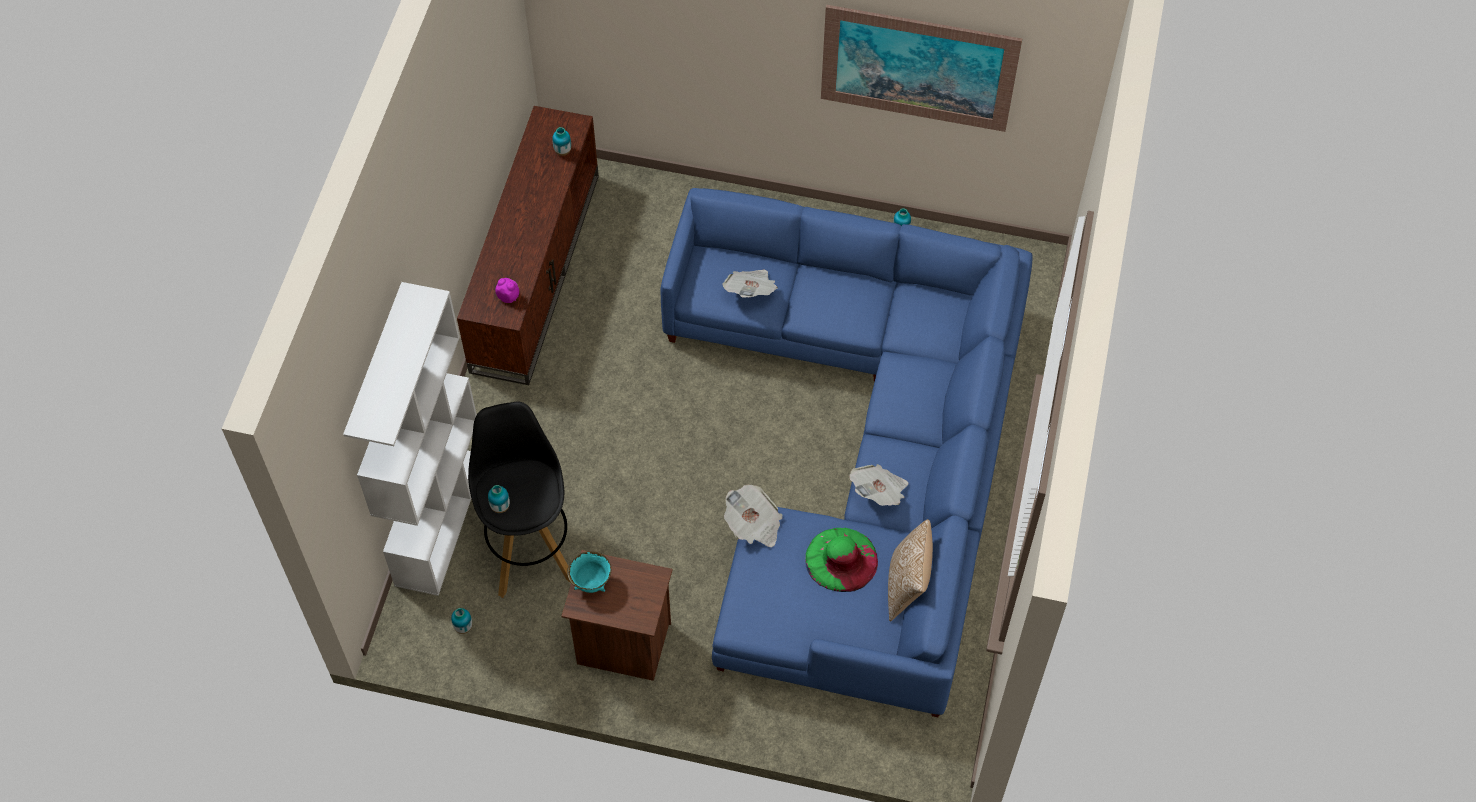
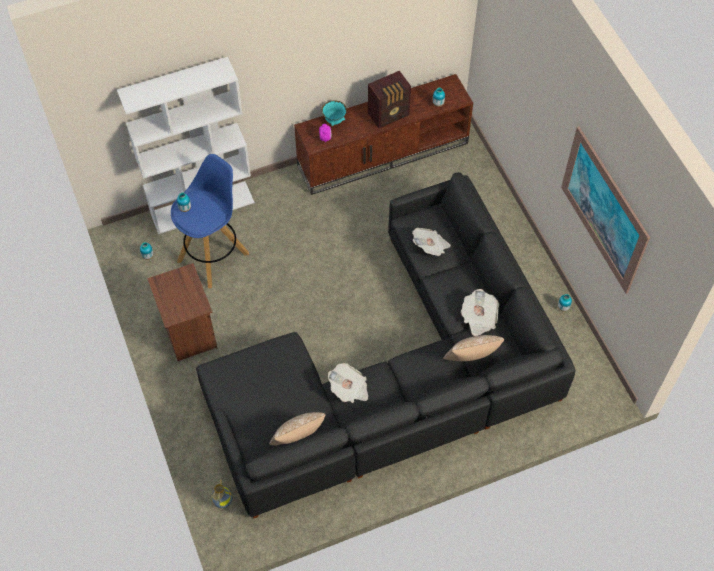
camera: 55 degrees right, 0 degrees up
(529, 549) = (214, 256): black stool -> blue stool
(534, 209) = (389, 114): none -> radio
(591, 582) = (176, 279): turquoise bowl -> turquoise bowl (334, 120)
(753, 525) = (281, 339): newspaper -> newspaper (479, 318)
(841, 559) = (290, 395): green hat -> none
(861, 454) = (394, 377): blue sofa -> black sofa
(891, 740) = (222, 502): none -> vase
(934, 347) = (471, 360): none -> pillow

